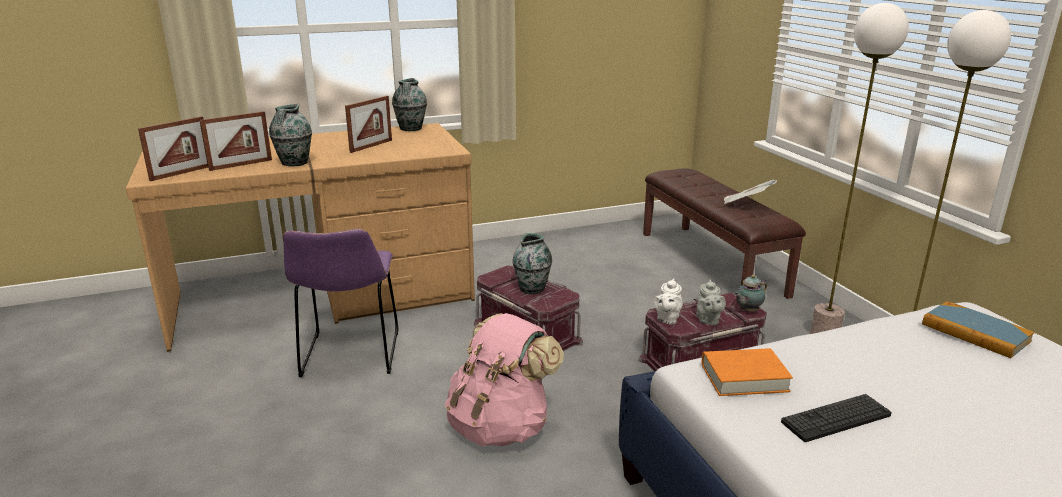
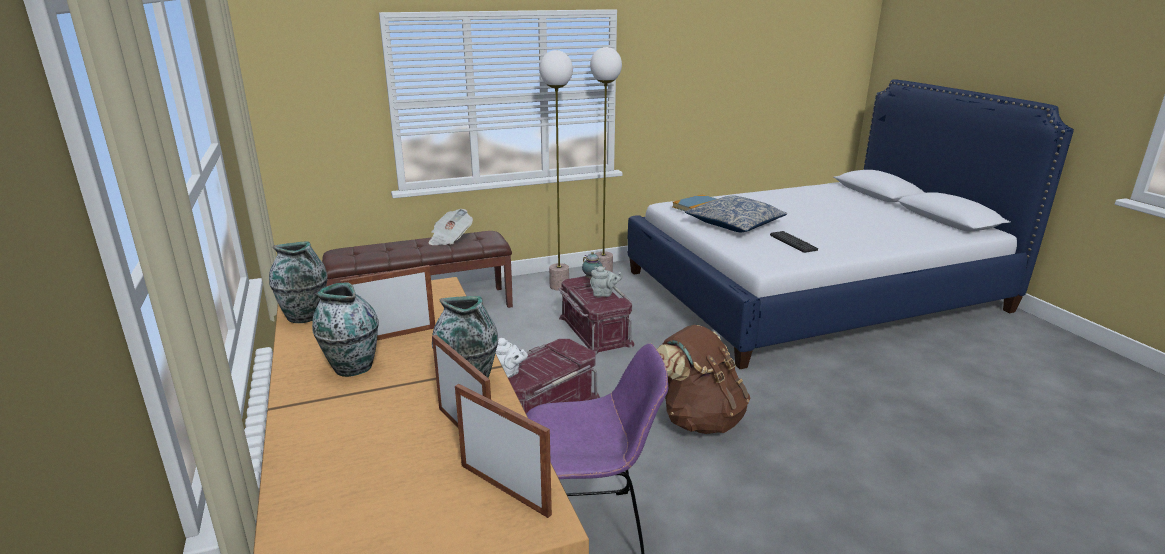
camera: 90 degrees left, 0 degrees up
(371, 146) = (393, 336): picture frame -> picture frame turned 60 degrees counterclockwise
(501, 427) = (699, 419): pink backpack -> brown backpack
(532, 288) = (544, 361): vase -> vase (352, 366)
(667, 319) = (607, 306): white teapot -> white teapot (508, 373)
(744, 378) = (766, 255): orange book -> none
(907, 367) = (735, 224): none -> pillow

